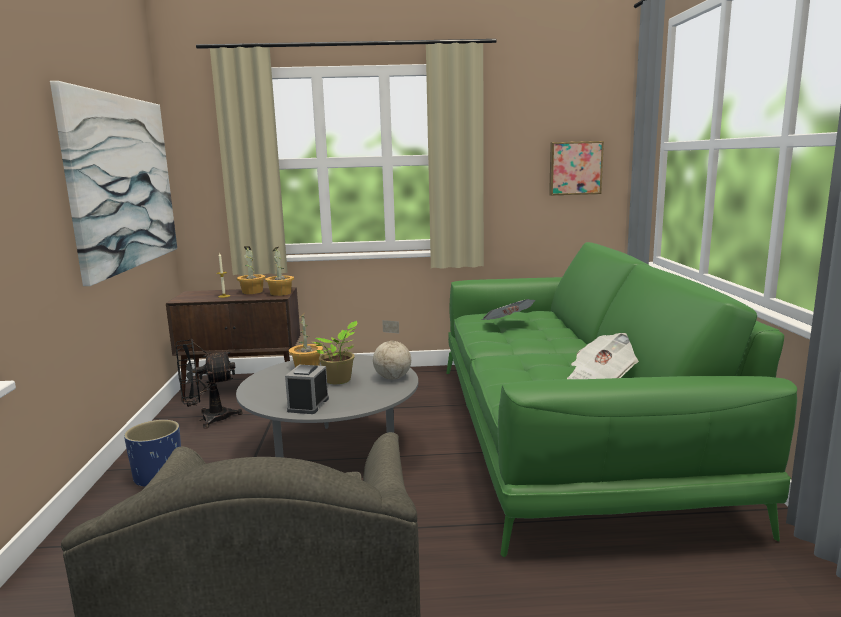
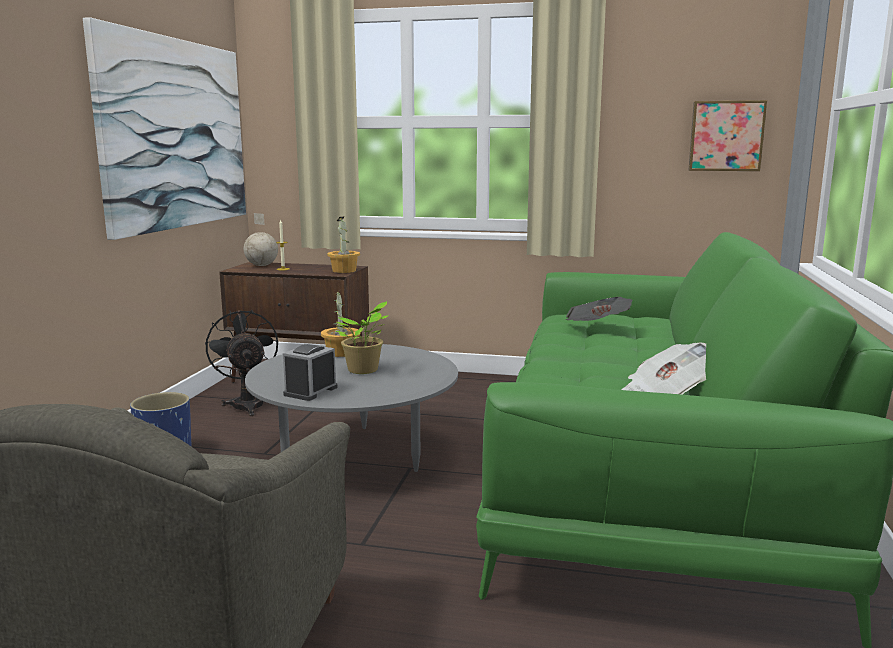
camera: 15 degrees right, 0 degrees up
(208, 419) = (247, 403): black fan -> black fan turned 75 degrees clockwise
(252, 292) = (316, 267): potted plant -> none
(392, 378) = (424, 374): globe -> globe (262, 265)

